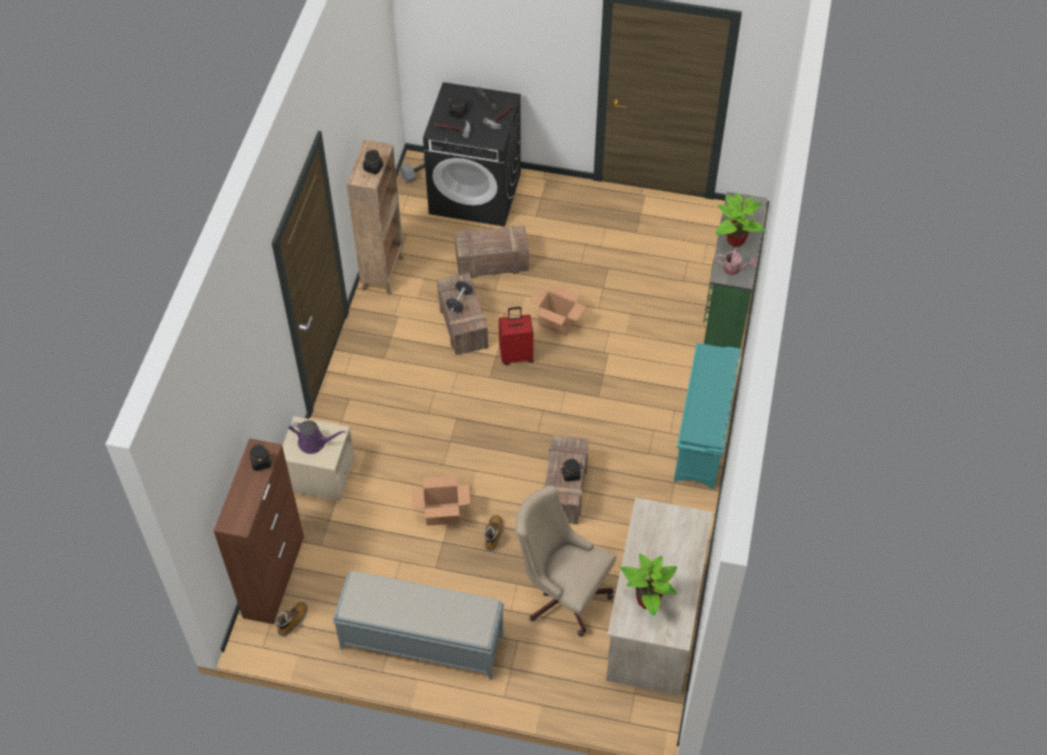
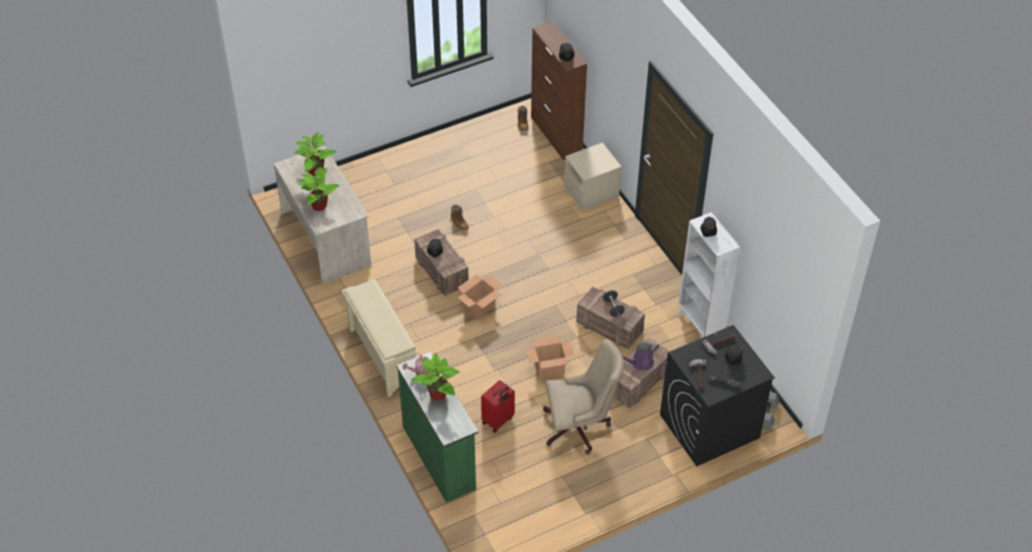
camera: 140 degrees right, 5 degrees down
(314, 443) = (592, 161): purple watering can -> purple watering can (640, 363)
(383, 272) = (700, 326): brown bookcase -> white bookcase
(420, 640) = (446, 155): grey bench -> none
(442, 514) = (500, 215): cardboard box -> cardboard box (479, 307)
(516, 355) = (553, 330): red suitcase -> red suitcase (498, 420)
(562, 593) = (391, 219): beige office chair -> beige office chair (580, 427)
(679, 548) = (319, 205): none -> potted plant
(703, 437) = (382, 356): turquoise shoe rack -> beige shoe rack

